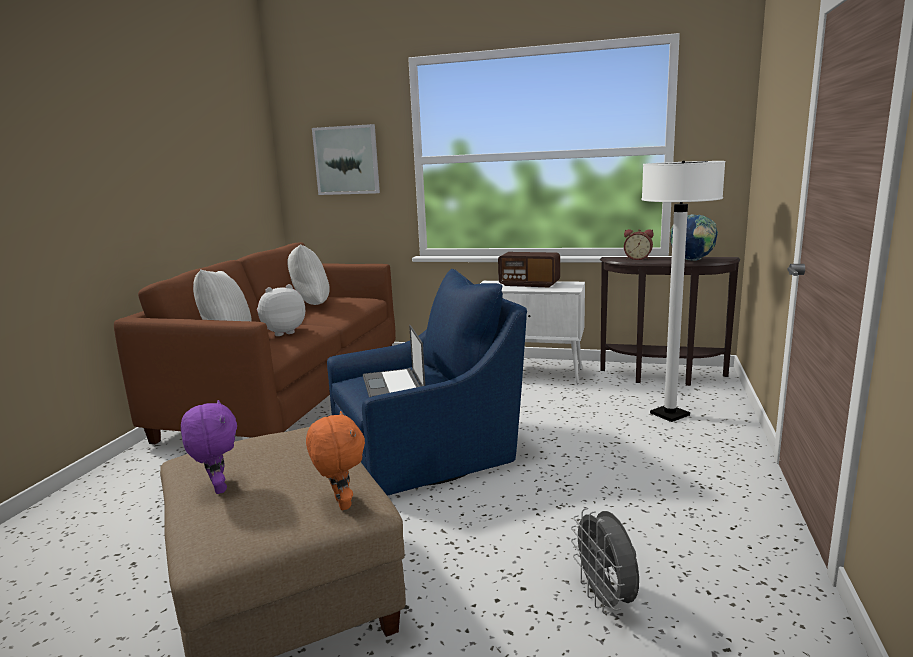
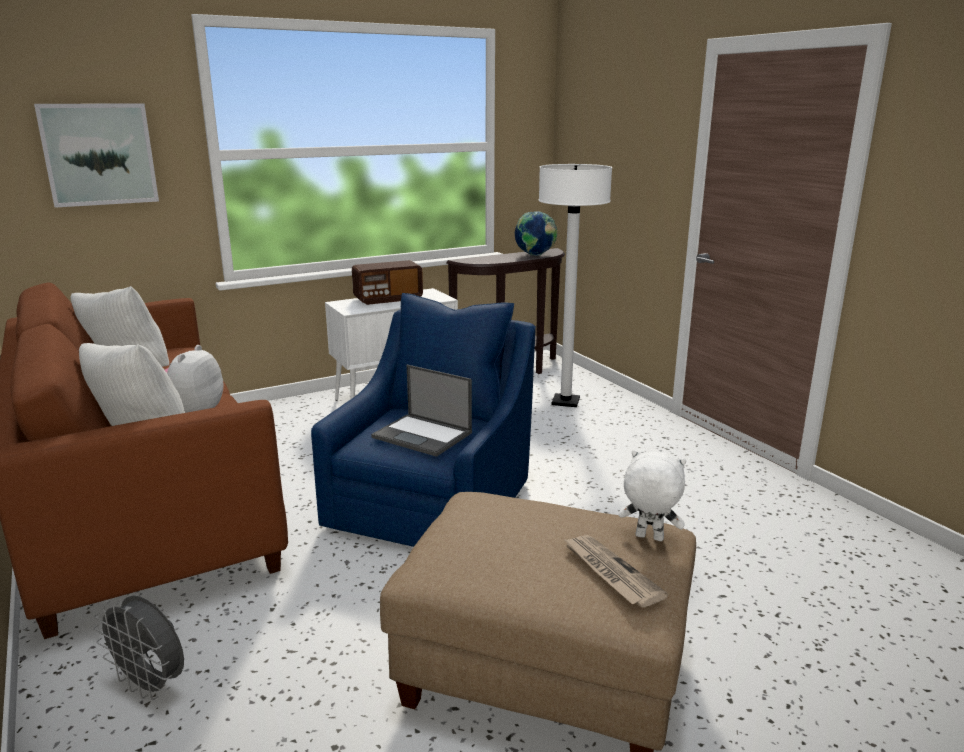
camera: 45 degrees left, 5 degrees up
(217, 488) = (537, 576): purple plush toy -> none
(253, 508) = (610, 572): none -> newspaper
(340, 504) = (648, 538): orange plush toy -> white plush toy
(606, 600) = (735, 546): grey fan -> grey fan (151, 685)
(638, 258) = (486, 258): alarm clock -> none

